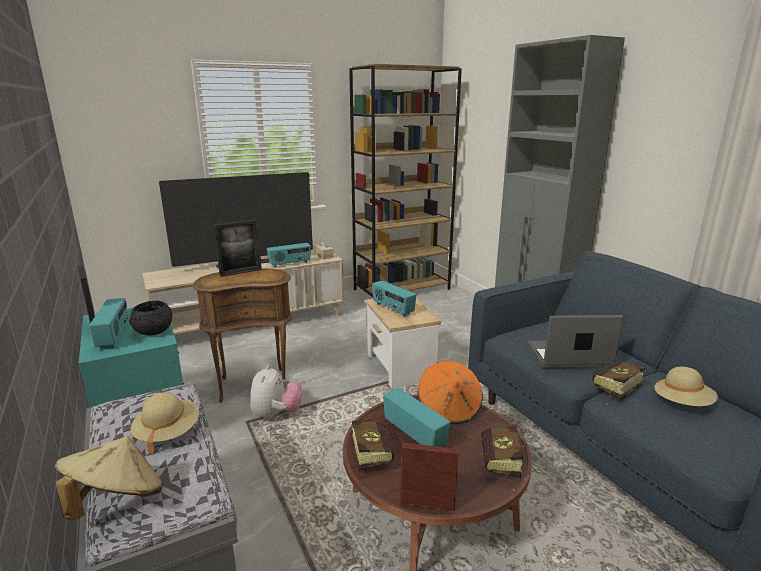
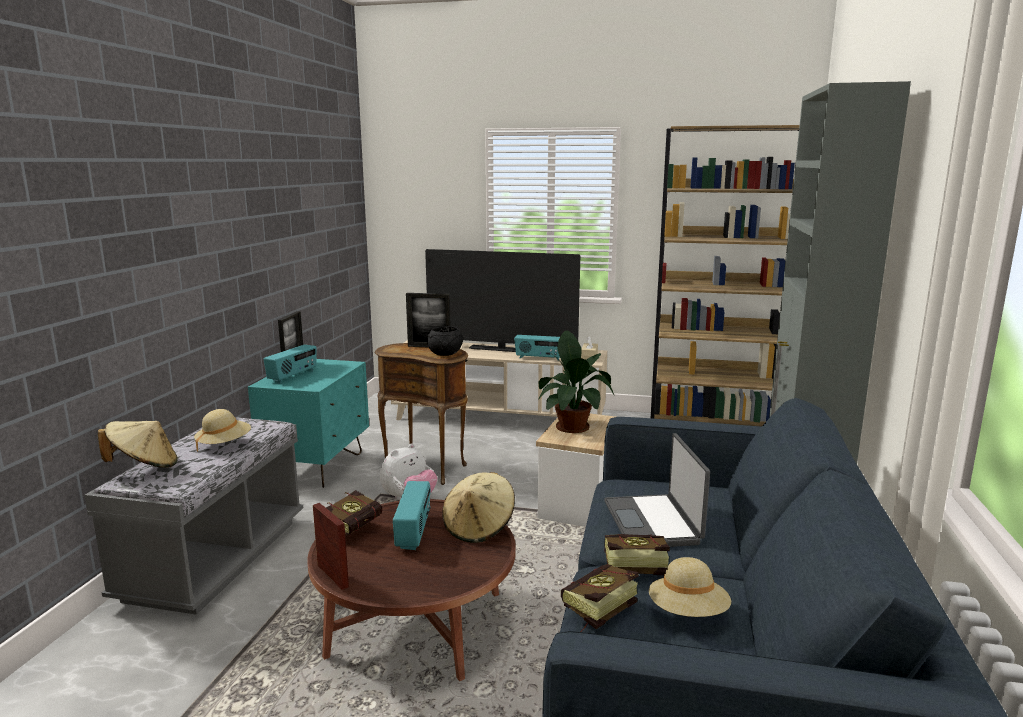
camera: 40 degrees right, 5 degrees down
(154, 332) = (320, 380): black bowl -> black bowl (445, 354)
(393, 309) = (573, 425): radio -> potted plant
(449, 409) = (479, 528): orange hat -> beige hat
(500, 468) = (431, 585): book -> book (594, 614)
(569, 356) = (653, 523): laptop -> laptop turned 135 degrees counterclockwise

